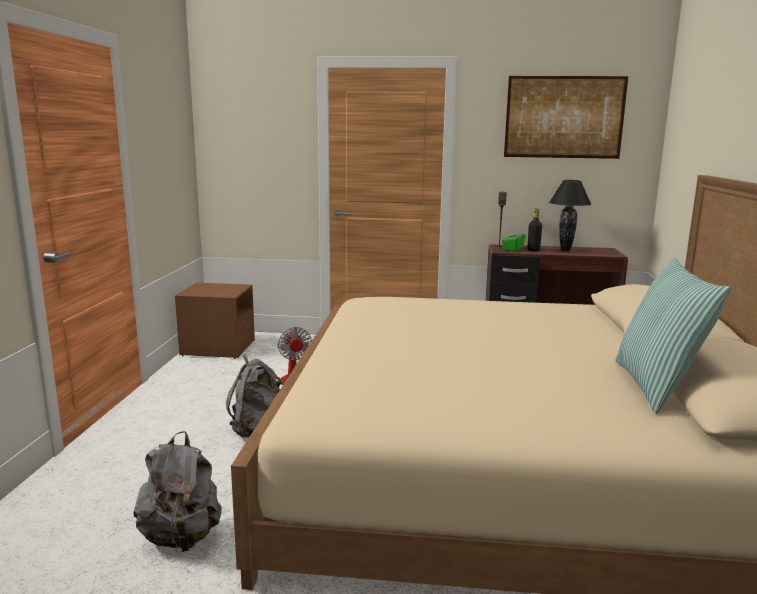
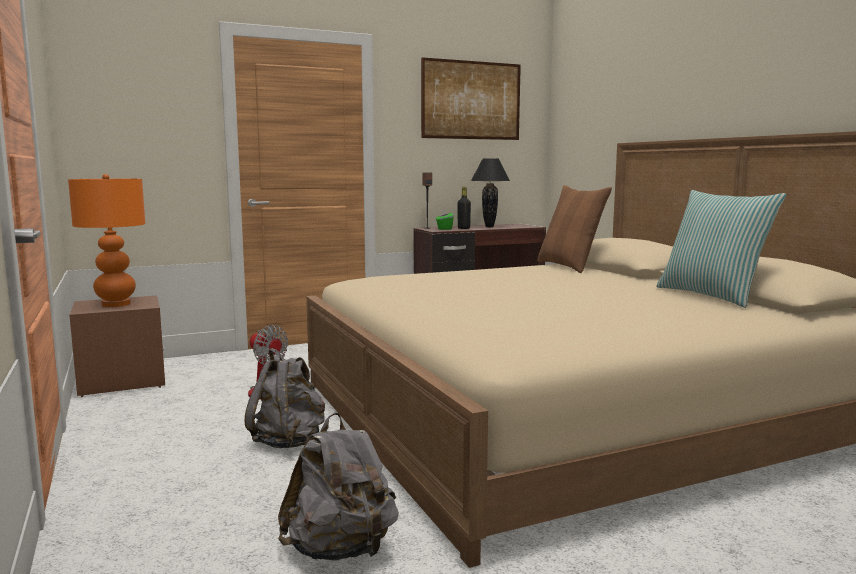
camera: 30 degrees left, 5 degrees down
(214, 290) = (116, 304): none -> orange table lamp
(590, 312) = (569, 266): none -> brown pillow

